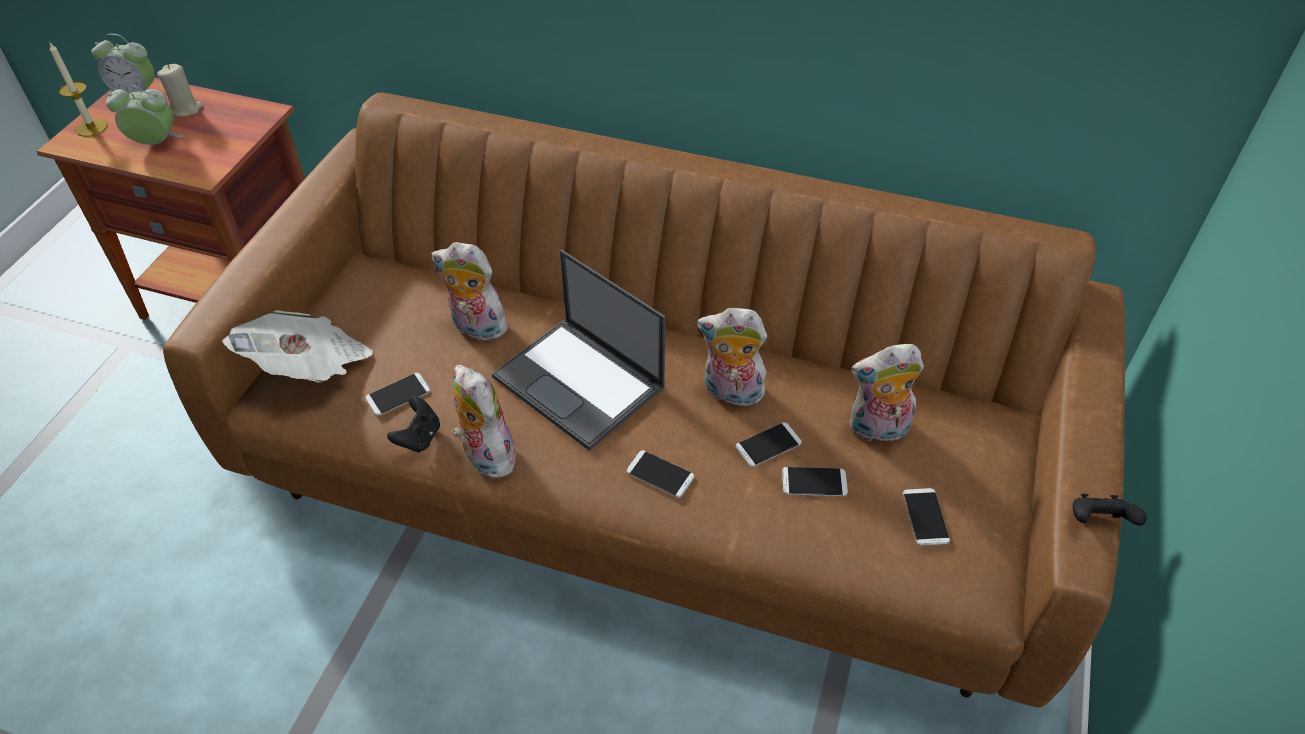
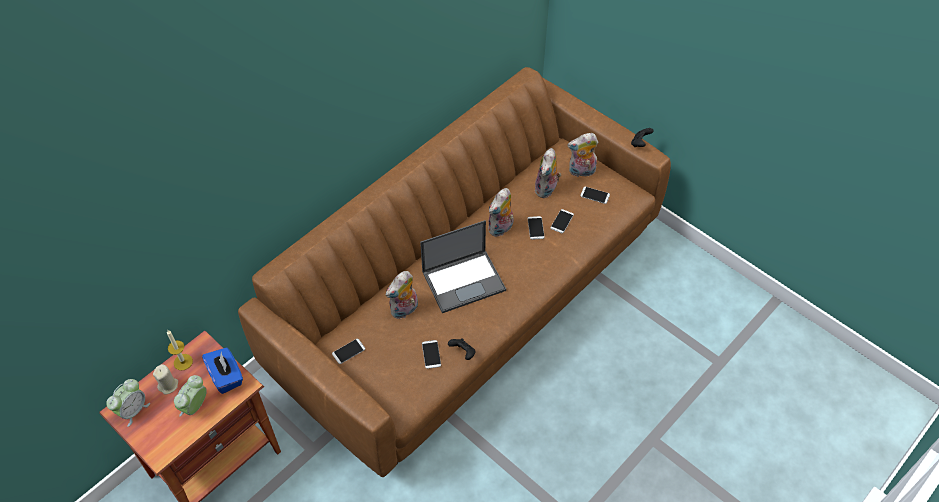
camera: 65 degrees left, 5 degrees up
(91, 127) = (152, 440): candle -> candle (183, 362)
(215, 152) = (226, 376): none -> blue tissue box
(309, 366) = (389, 388): newspaper -> none
(485, 455) = (487, 330): plush toy -> plush toy (581, 172)
(660, 474) = (531, 270): phone -> phone (348, 351)

